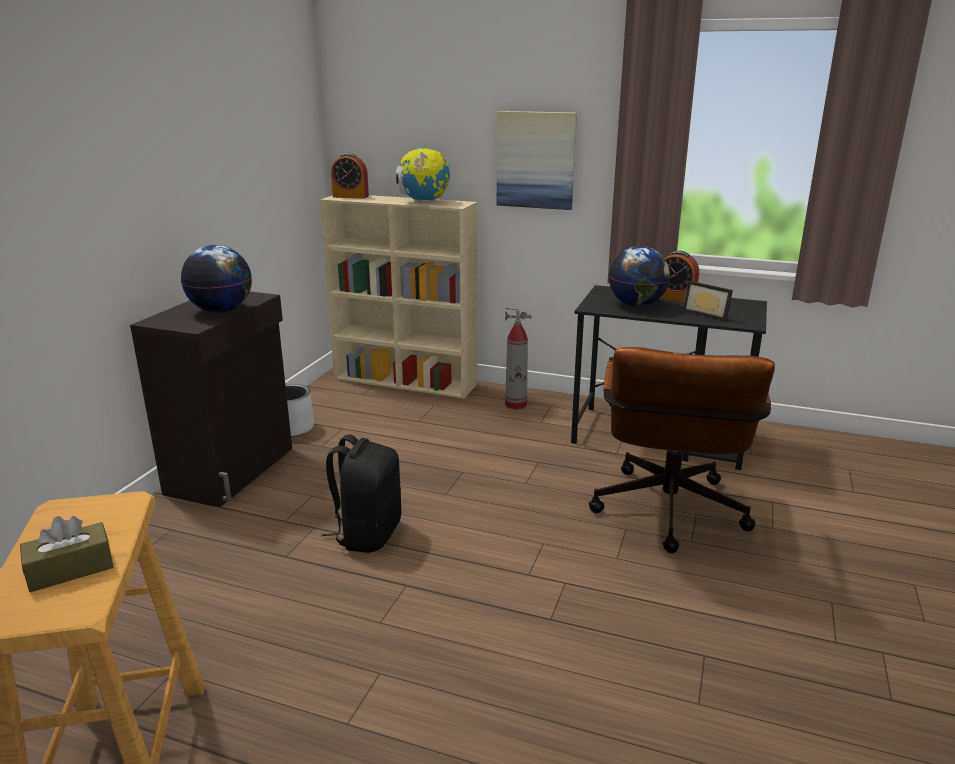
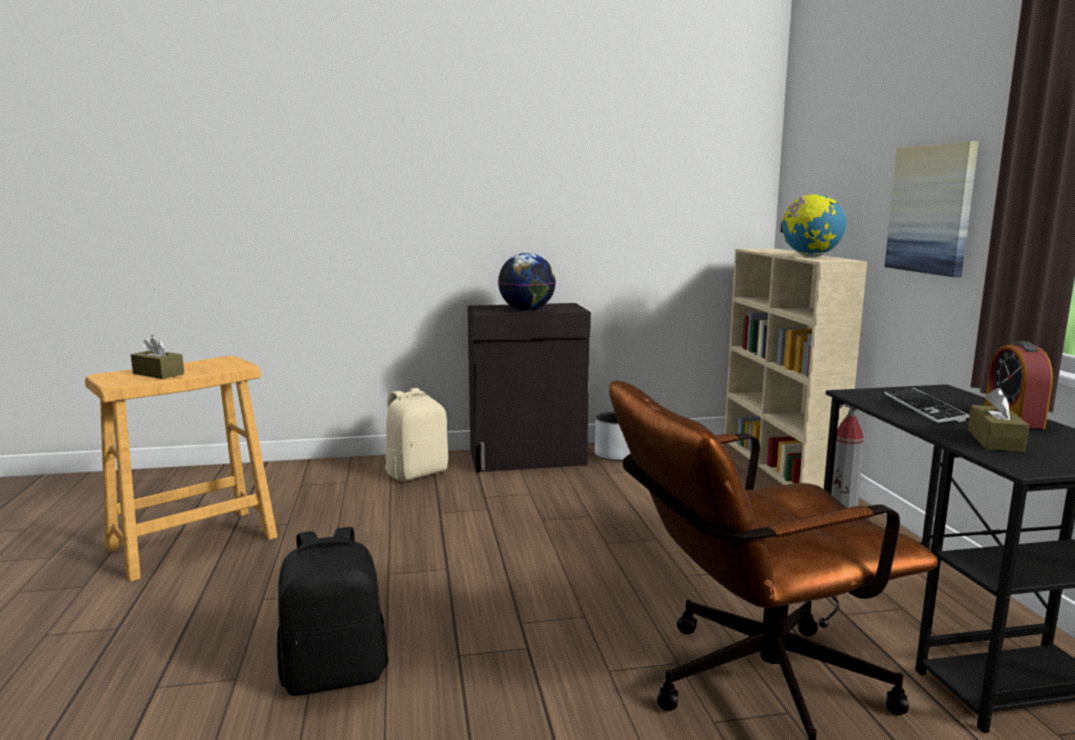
camera: 60 degrees right, 10 degrees down
(165, 543) = (416, 473): none -> beige backpack
(350, 196) = (767, 249): alarm clock -> none
(367, 534) = (502, 531): black backpack -> black backpack (335, 674)
(637, 305) = (923, 407): globe -> keyboard
(707, 314) = (995, 441): picture frame -> brown tissue box

